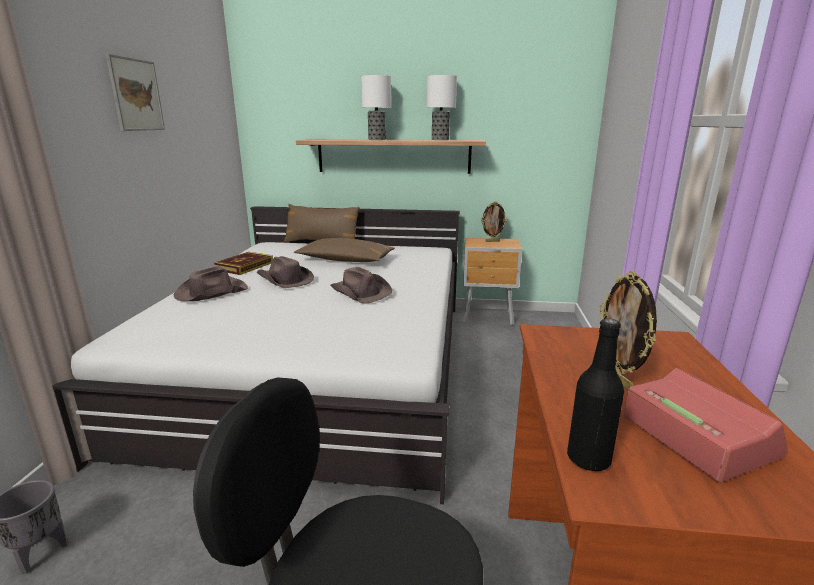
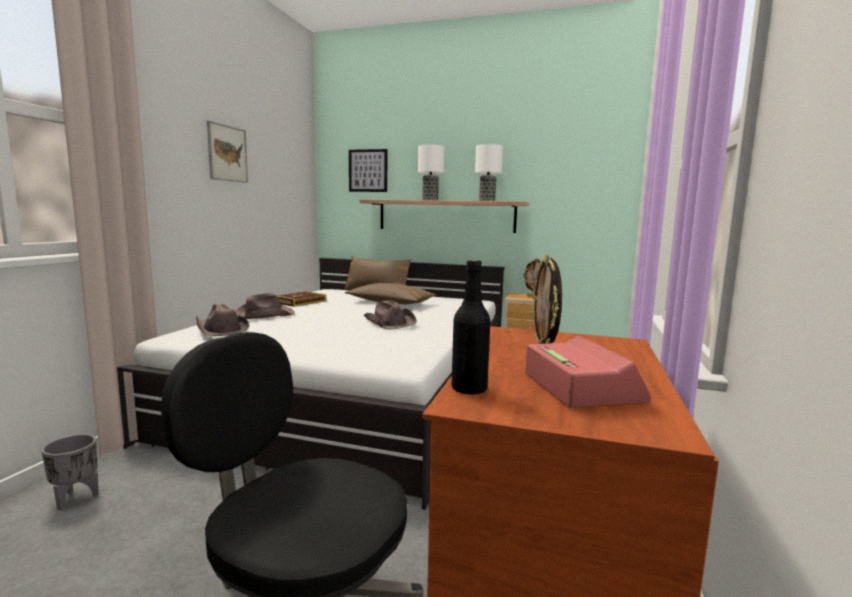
camera: 10 degrees right, 10 degrees down
(285, 280) = (329, 311): brown hat -> brown hat (221, 329)
(300, 104) = (368, 170): none -> picture

